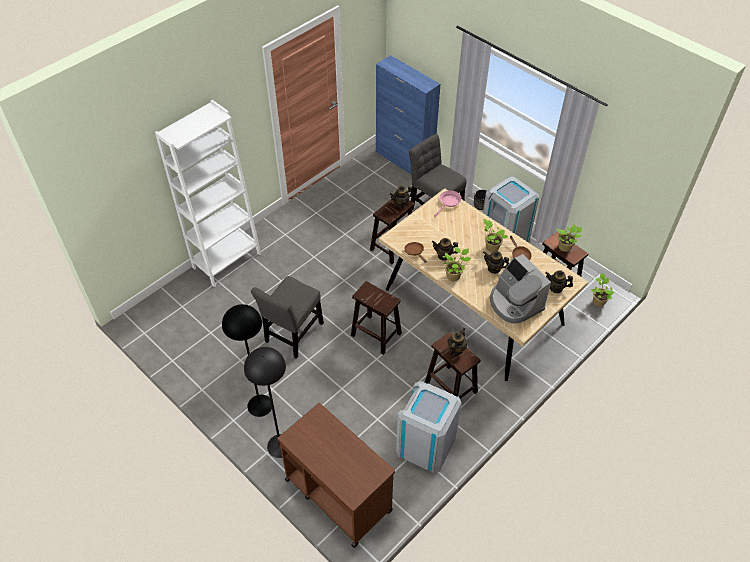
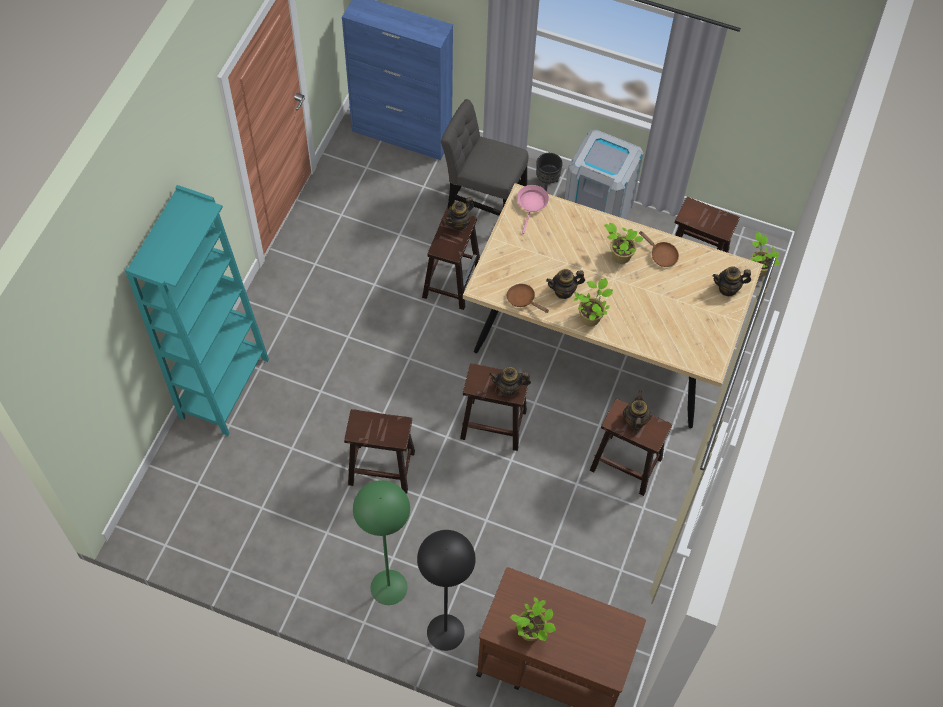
camera: 25 degrees left, 10 degrees up
(227, 260) = (224, 388): white bookcase -> turquoise bookcase
(260, 405) = (389, 586): black floor lamp -> green floor lamp
(293, 335) = (380, 468): grey chair -> brown stool
(426, 445) = (631, 556): grey trash can -> none
(494, 268) = (638, 287): teapot -> teapot (509, 388)
(514, 303) = (686, 330): coffee machine -> none
(565, 248) = (708, 218): potted plant -> potted plant (532, 632)

